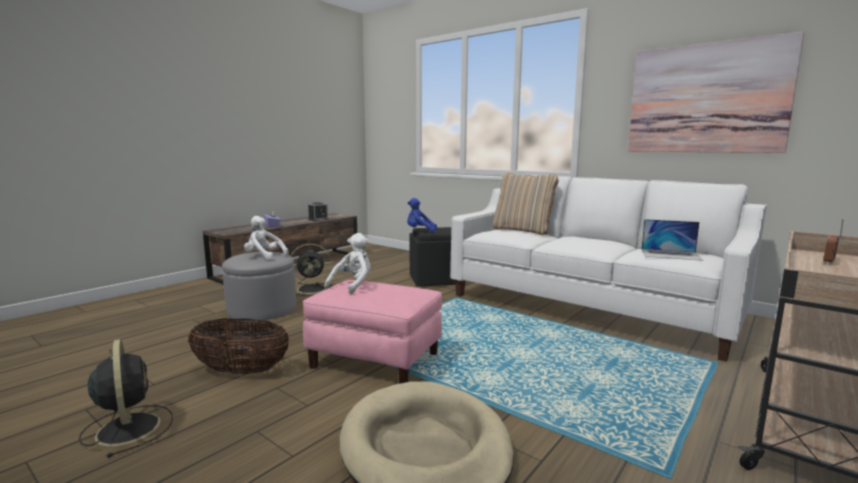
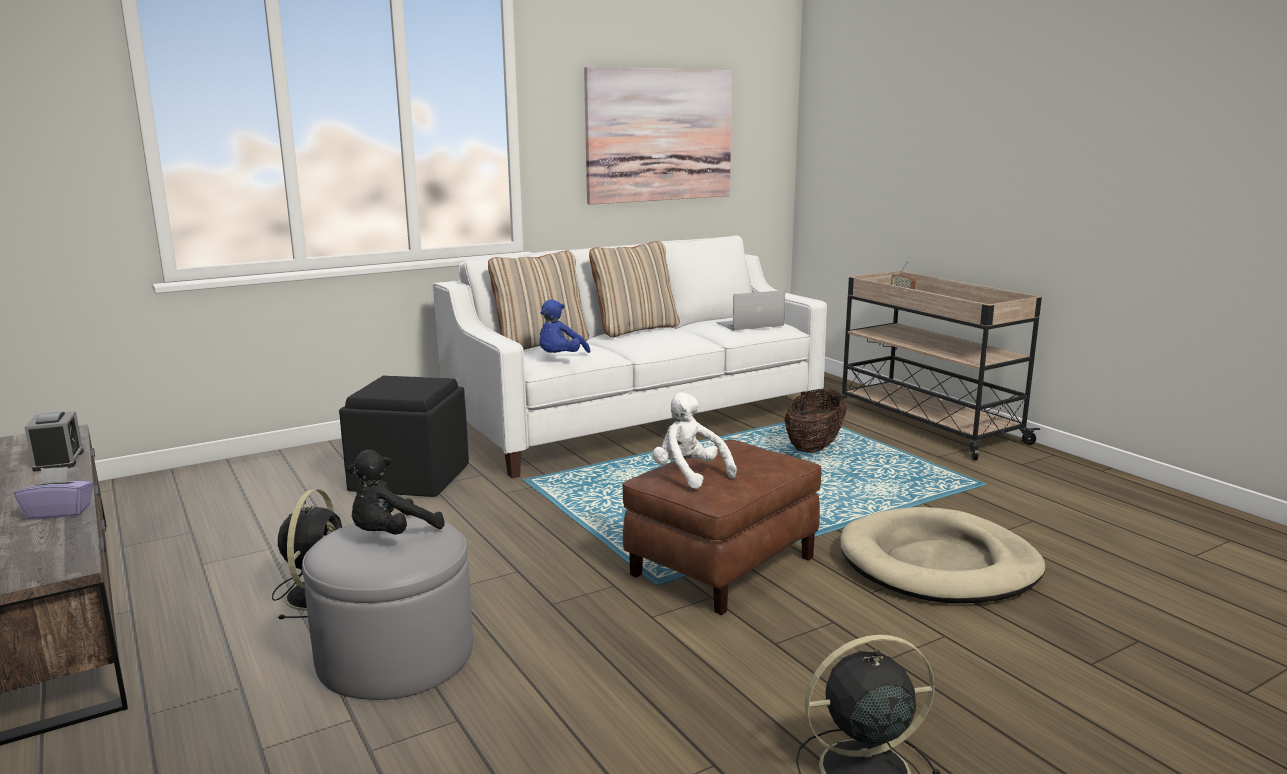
camera: 70 degrees left, 5 degrees up
(241, 371) = (704, 674): basket -> basket (814, 447)
(264, 256) = (391, 535): white plush toy -> black plush toy
(376, 360) = (722, 565): pink ottoman -> brown ottoman
(420, 231) = (397, 396): blue plush toy -> blue plush toy (560, 358)
(592, 238) = (635, 329): none -> beige pillow
(670, 254) = (749, 324): laptop -> laptop turned 150 degrees counterclockwise

